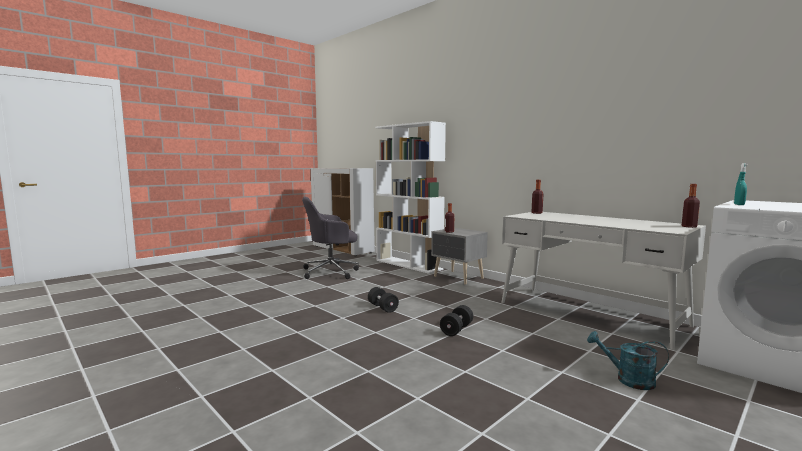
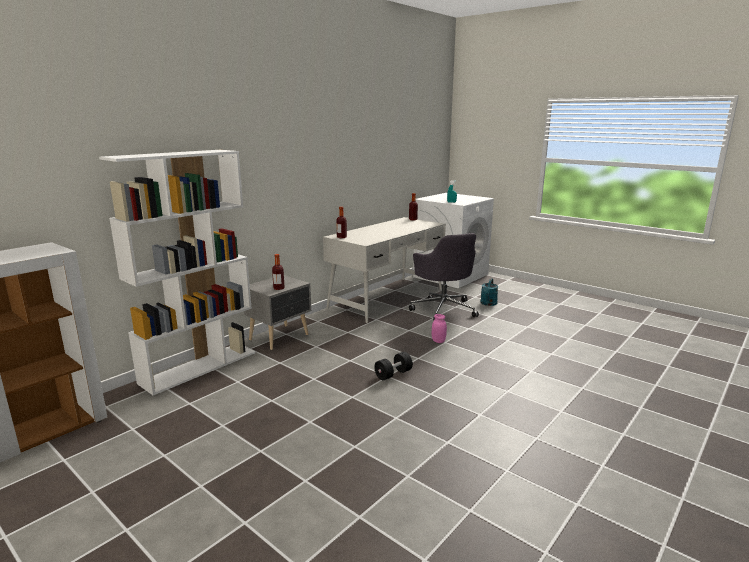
camera: 95 degrees left, 10 degrees up
(331, 272) = (221, 430): grey office chair -> grey office chair (443, 309)
(456, 329) = (438, 341): black dumbbell -> pink jar

